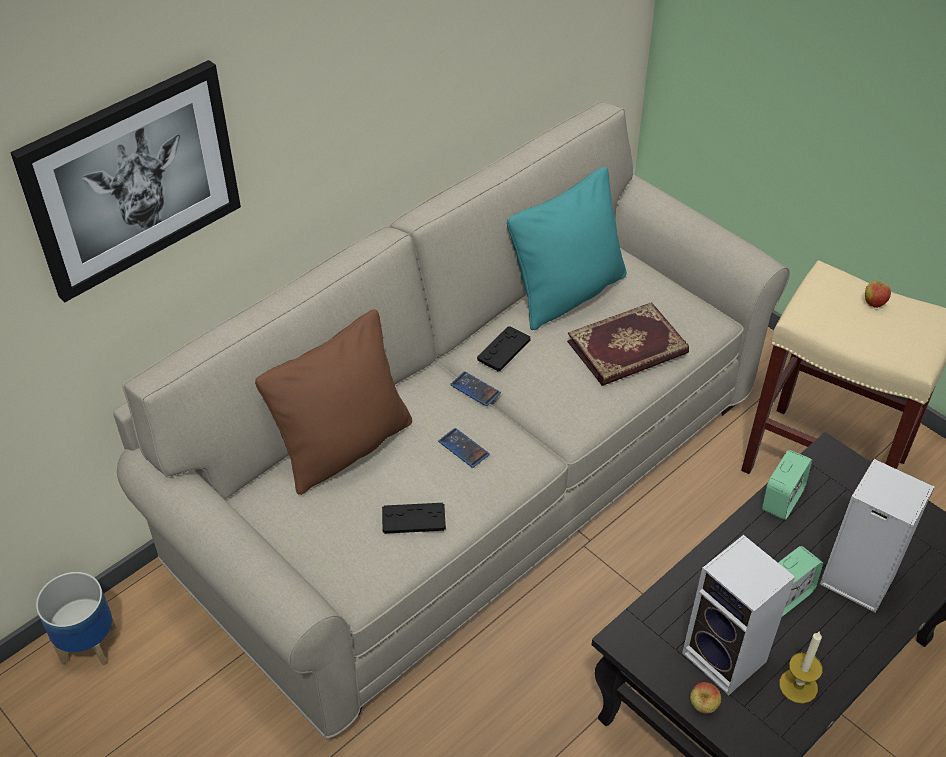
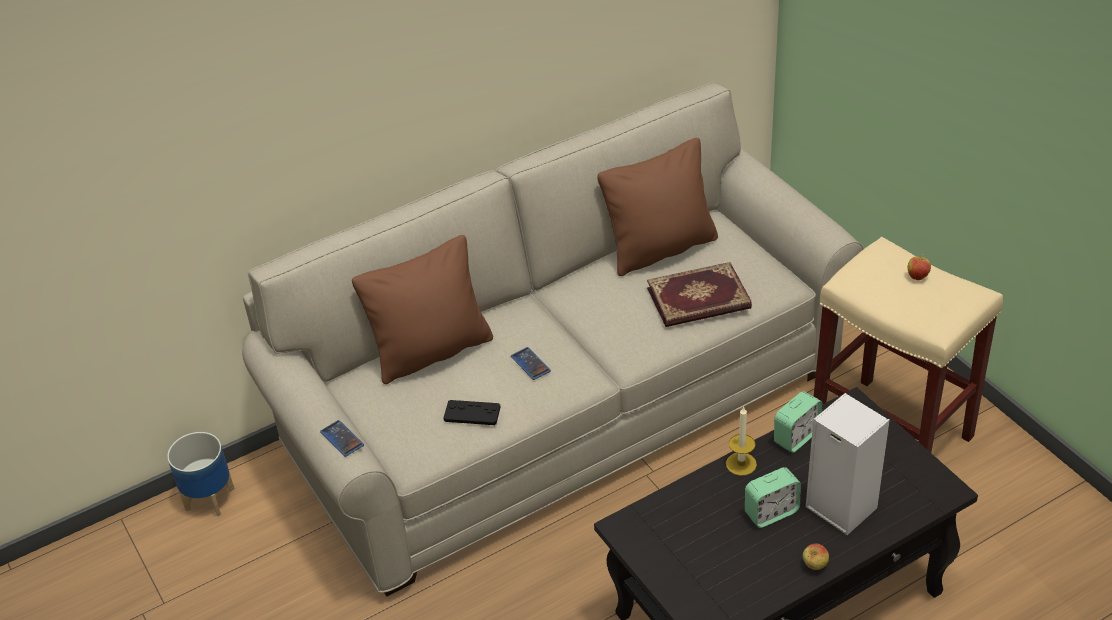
camera: 15 degrees right, 5 degrees down
(132, 179) = (268, 106): picture -> none
(475, 389) = (556, 319): phone -> phone (342, 439)
(504, 349) = (589, 289): black game controller -> none
(567, 293) = (660, 249): turquoise pillow -> brown pillow
(703, 706) = (670, 586): apple -> apple (814, 566)
(727, 658) = (703, 553): speaker -> none
(798, 686) = (757, 582): candle -> candle (741, 464)

